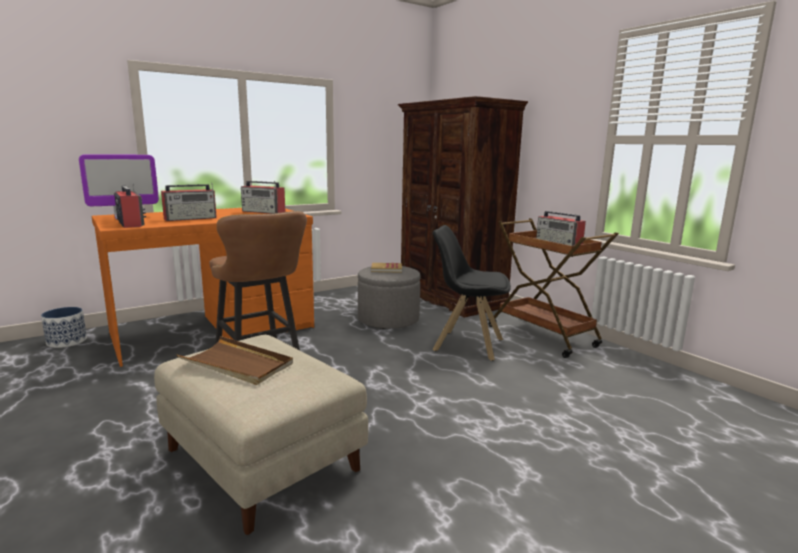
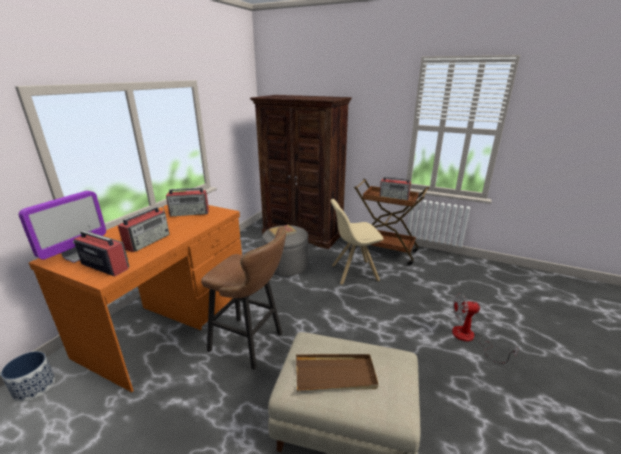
camera: 30 degrees left, 10 degrees up
(467, 345) = (354, 272): black chair -> beige chair
(551, 454) = (470, 339): none -> fan

